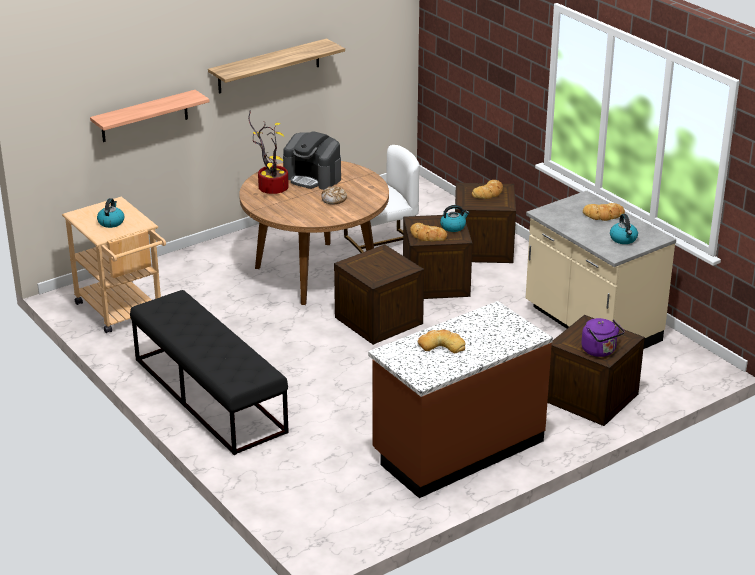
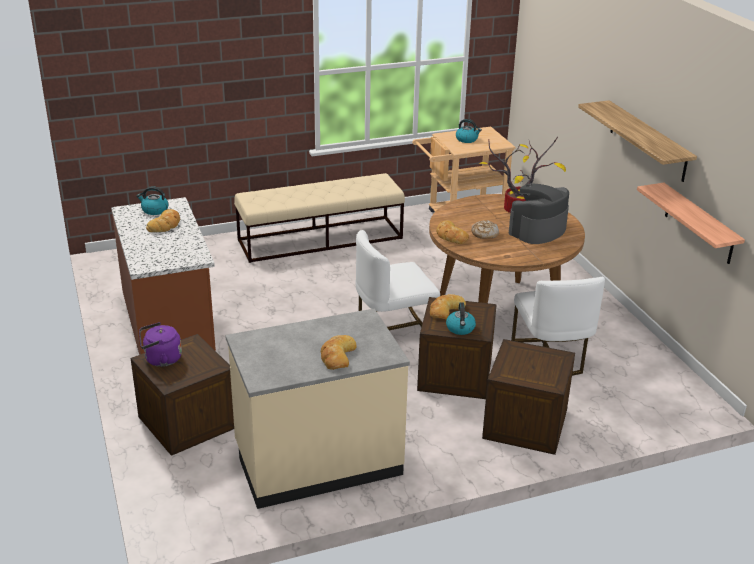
camera: 105 degrees right, 0 degrees up
(144, 116) = (568, 106): shelf -> shelf (699, 224)
(209, 395) = (321, 239): black bench -> beige bench
(378, 320) = (394, 328): crate -> white chair
(489, 193) = (540, 369): bread -> bread (451, 236)
(623, 239) = (272, 354): kettle -> kettle (154, 210)

